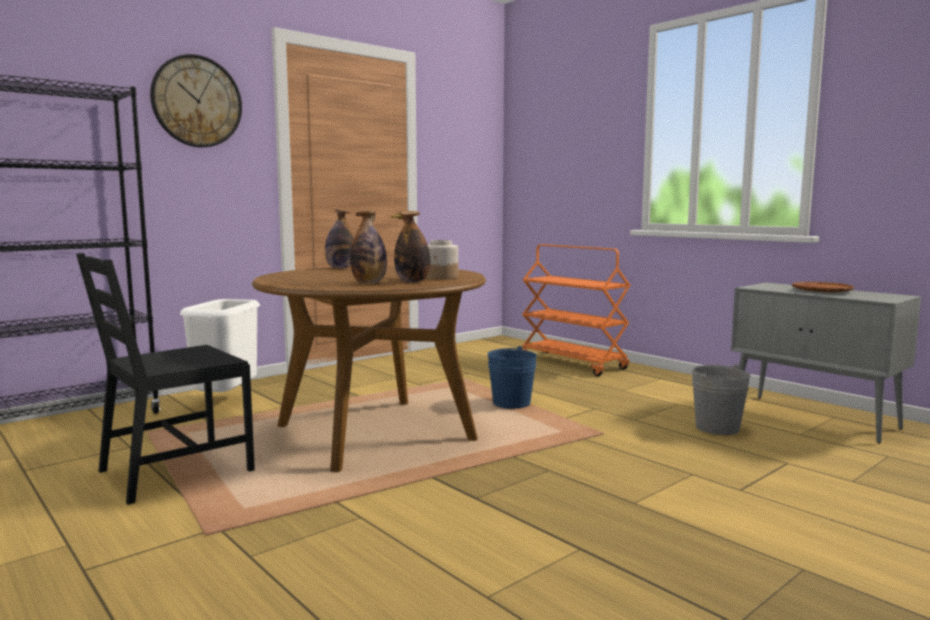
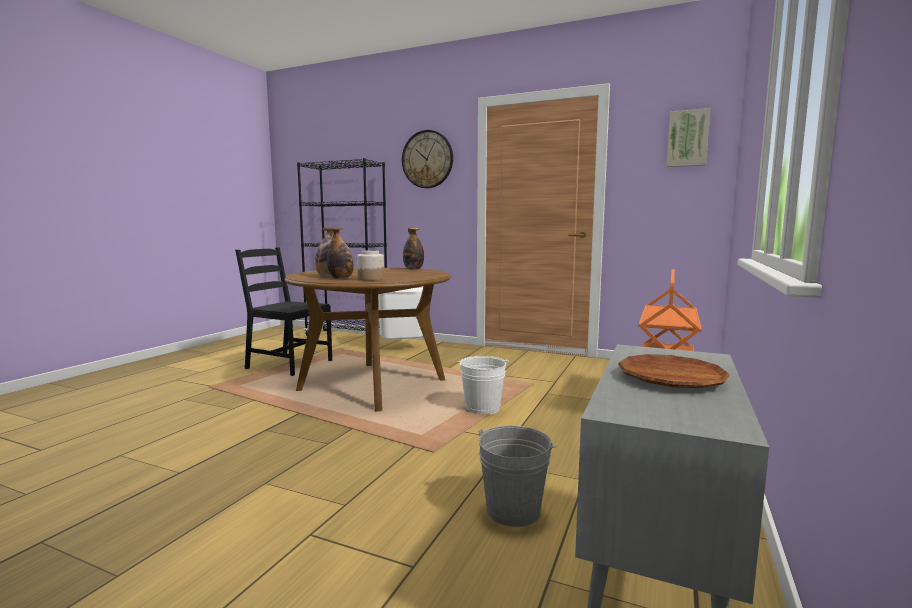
camera: 65 degrees right, 0 degrees up
(474, 123) = (687, 138): none -> picture
(511, 404) = (482, 408): blue bucket -> white bucket

